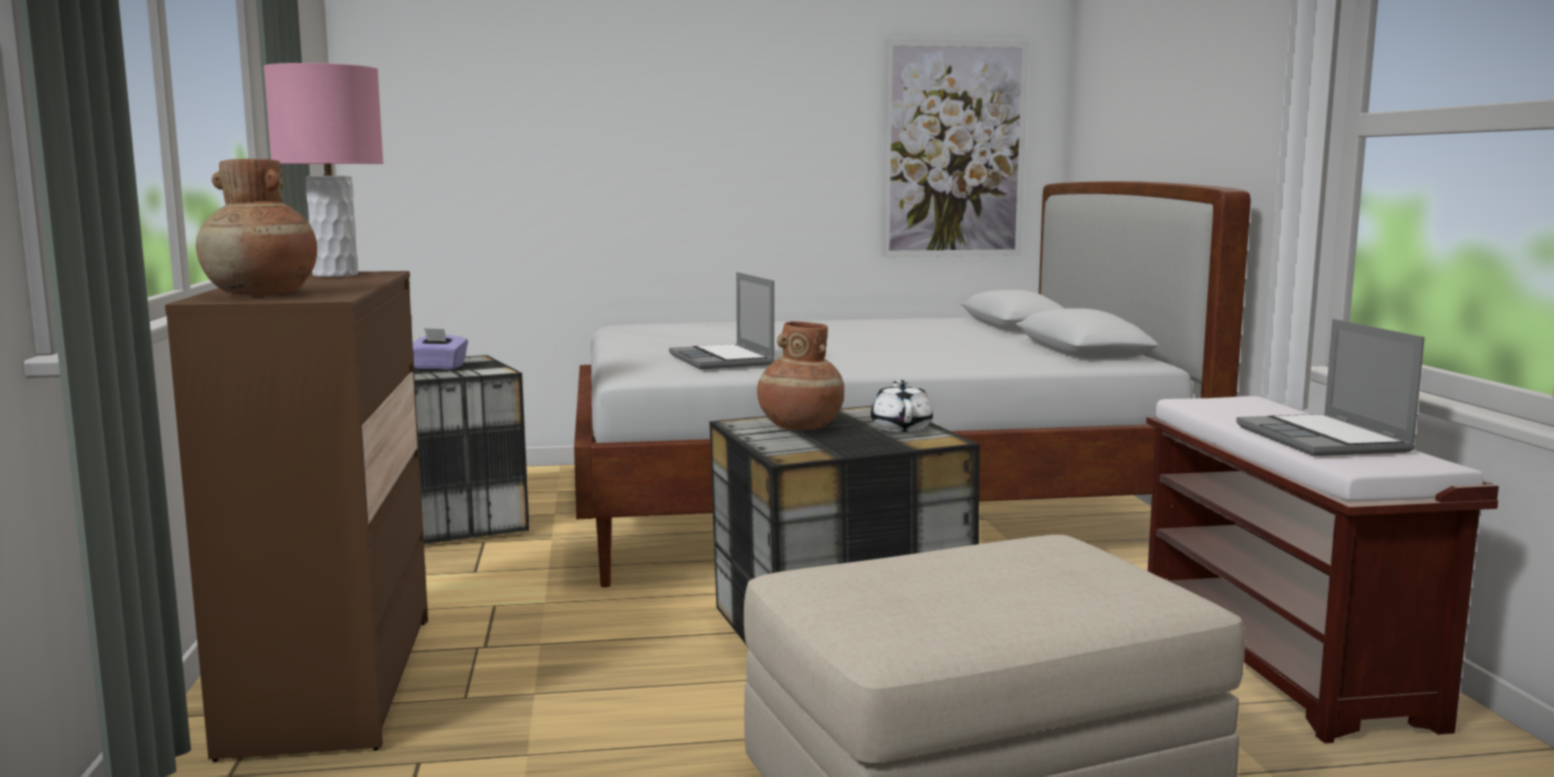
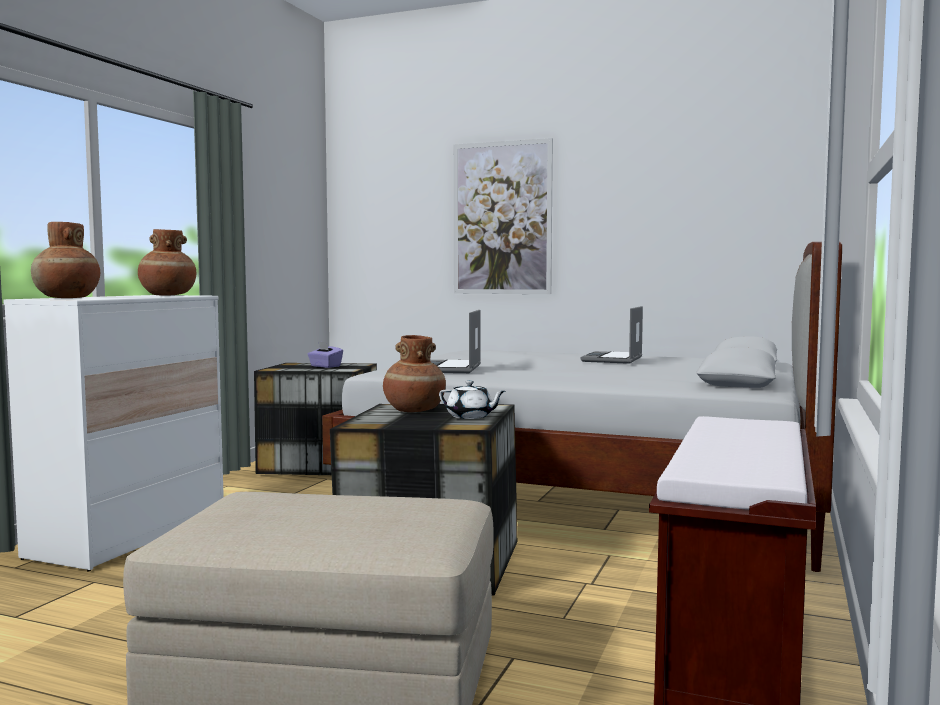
camera: 30 degrees right, 5 degrees down
(333, 683) = (130, 535): brown dresser -> white dresser
(334, 275) = (167, 295): pink table lamp -> brown vase
(901, 427) = (470, 417): white teapot -> white teapot turned 90 degrees clockwise
(954, 150) = (732, 227): picture -> picture (502, 218)
(1325, 439) = (734, 452): laptop -> laptop (613, 359)

